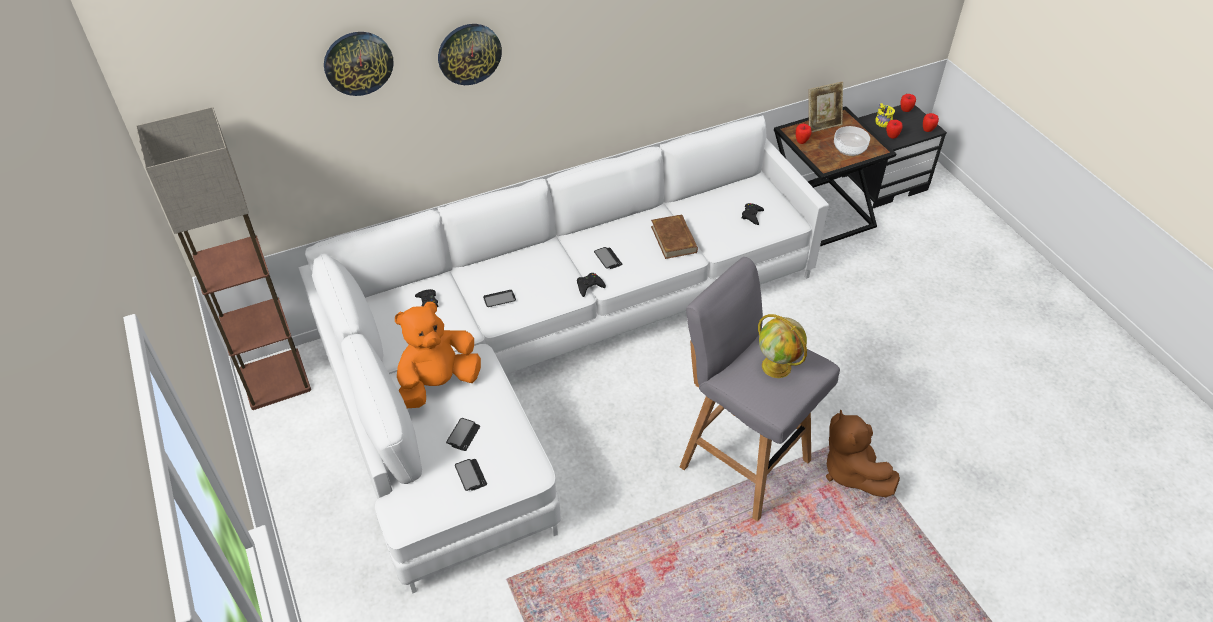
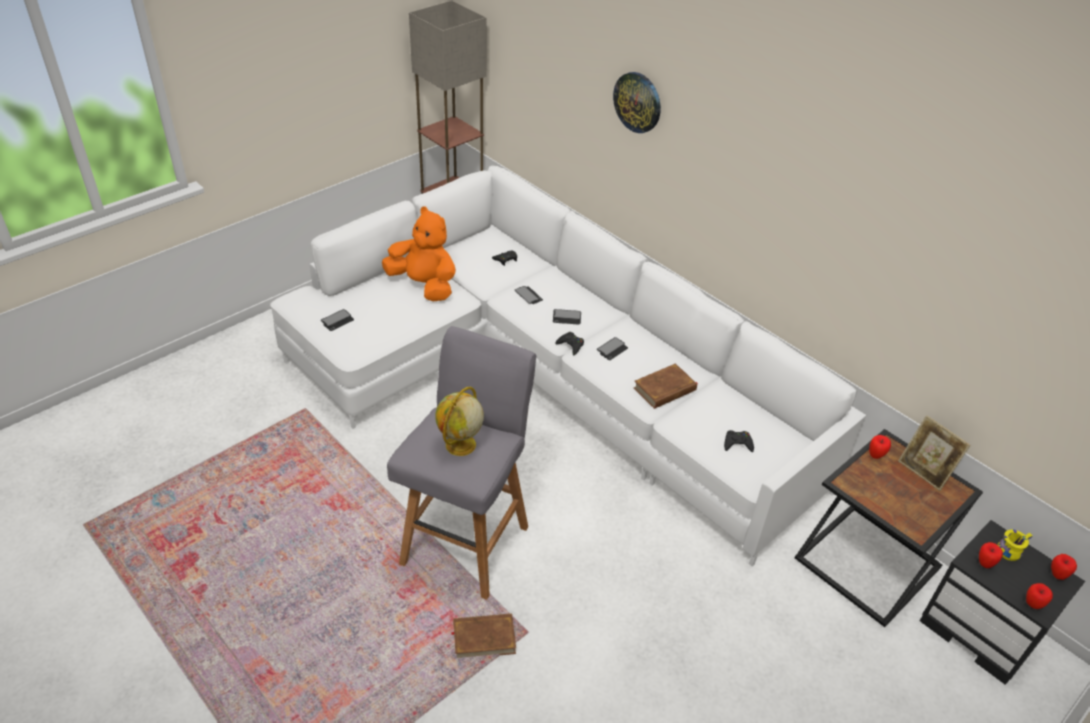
camera: 70 degrees right, 5 degrees down
(358, 63) = (569, 51): wall clock -> none
(463, 435) = (375, 308): phone -> phone (566, 317)
(850, 148) = (897, 503): bowl -> none
(850, 471) = (483, 638): brown plush toy -> brown book

